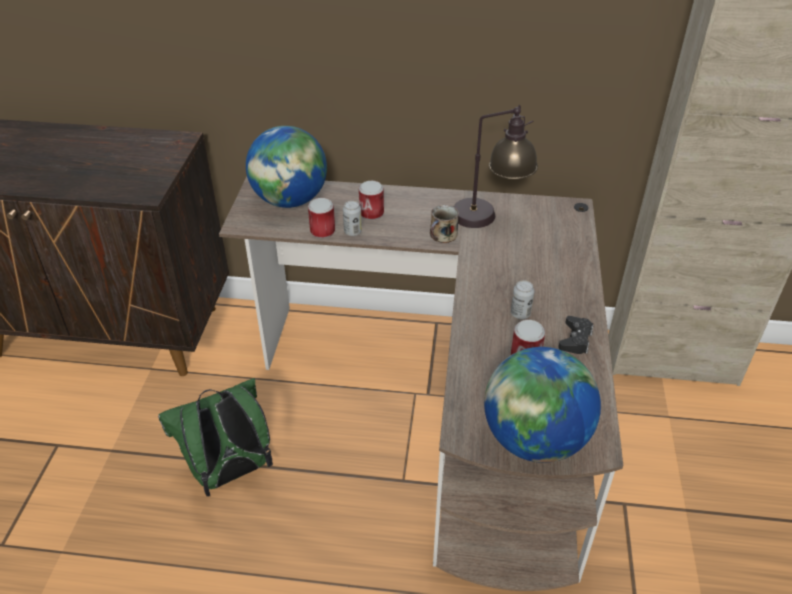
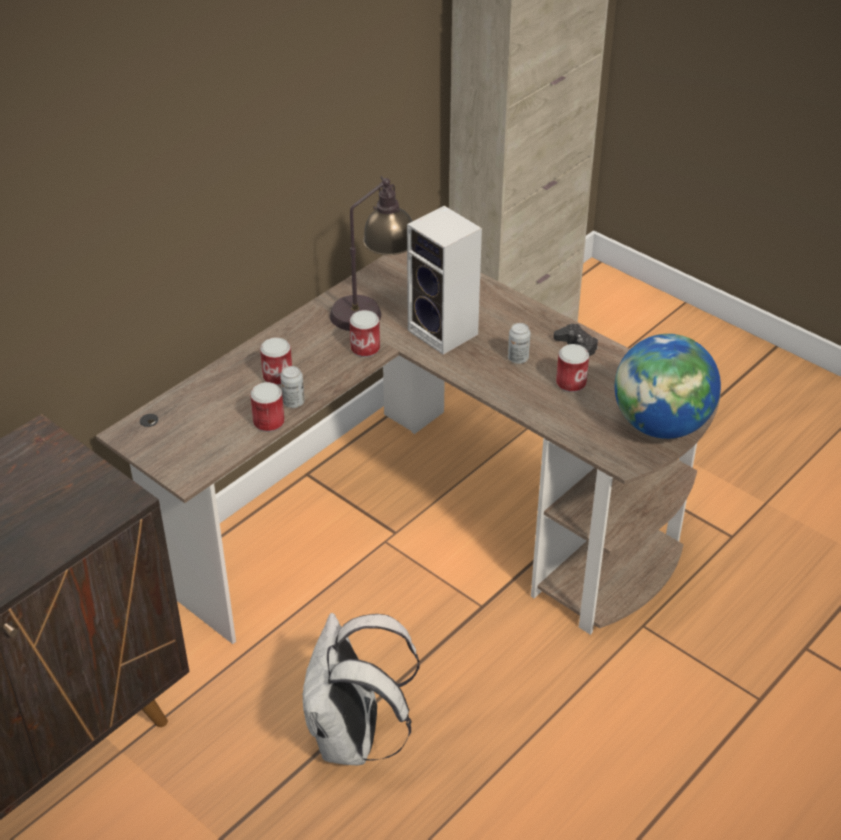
camera: 55 degrees left, 0 degrees up
(230, 473) = (353, 739): green backpack -> white backpack
(290, 200) = (189, 422): globe -> none
(442, 235) = (365, 348): mug -> can
(505, 263) = (445, 333): none -> speaker

